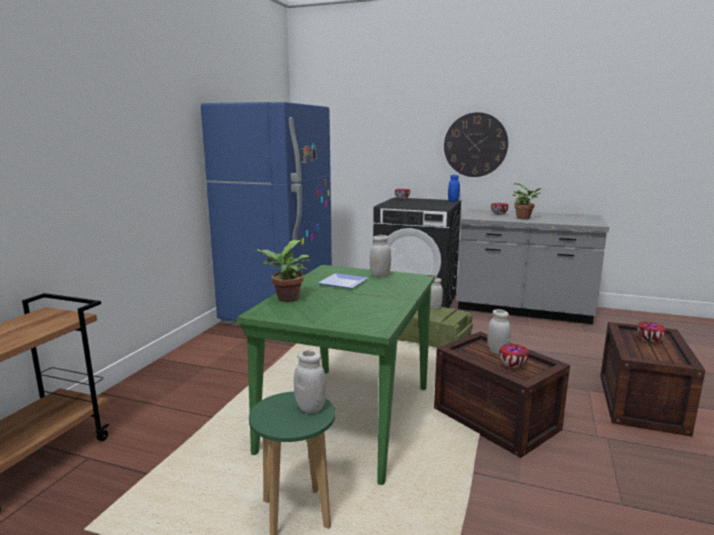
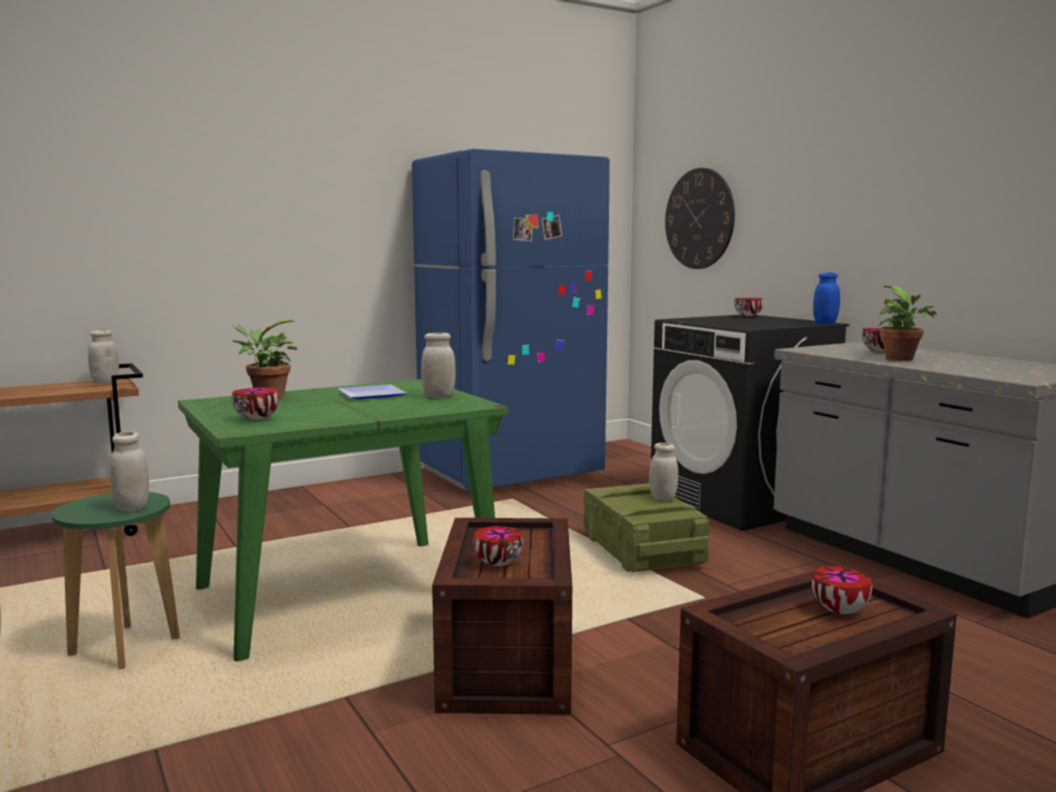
camera: 40 degrees right, 5 degrees down
(352, 317) = (258, 419): none -> bowl
(475, 145) = (878, 215): wall clock -> wall clock (699, 219)
(497, 351) = (527, 545): white jar -> white jar (105, 382)

